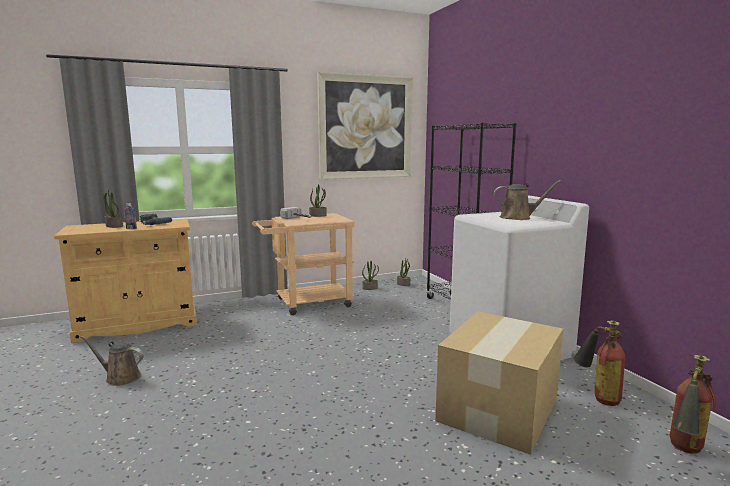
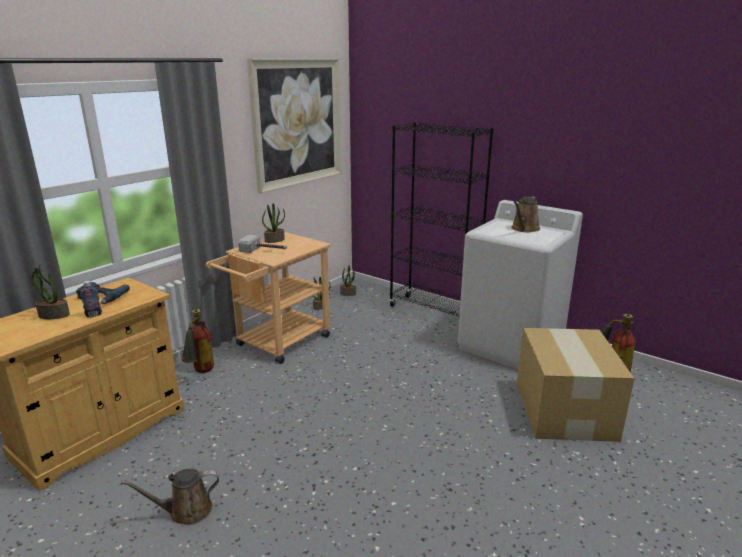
camera: 30 degrees left, 10 degrees up
(518, 217) = (524, 229): brown watering can -> brown watering can turned 150 degrees clockwise
(683, 452) = (692, 402): fire extinguisher -> fire extinguisher (200, 373)

